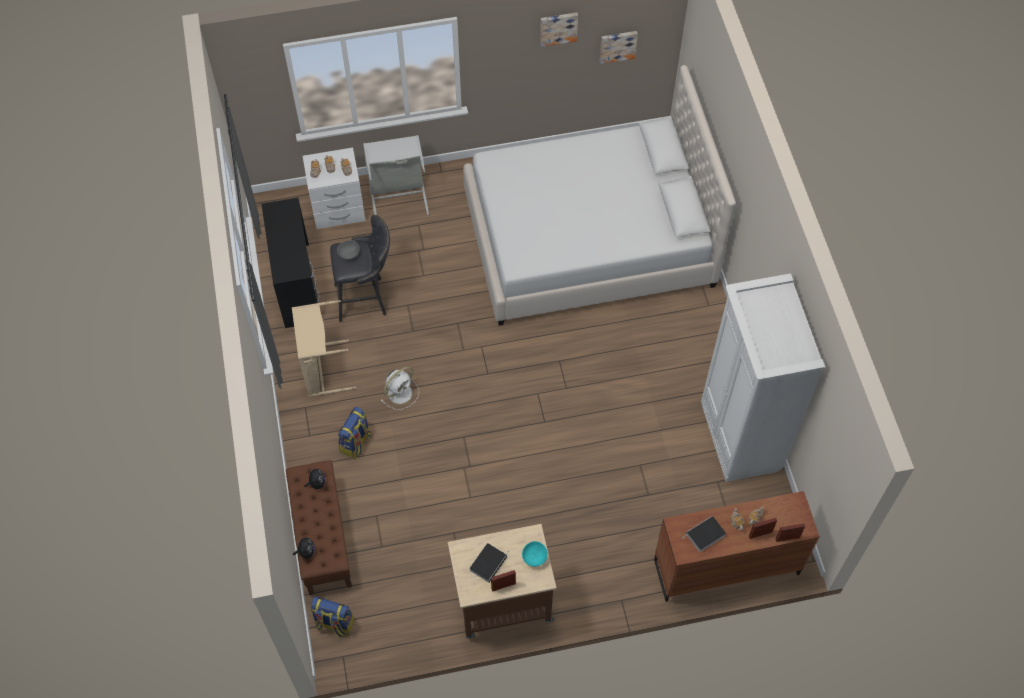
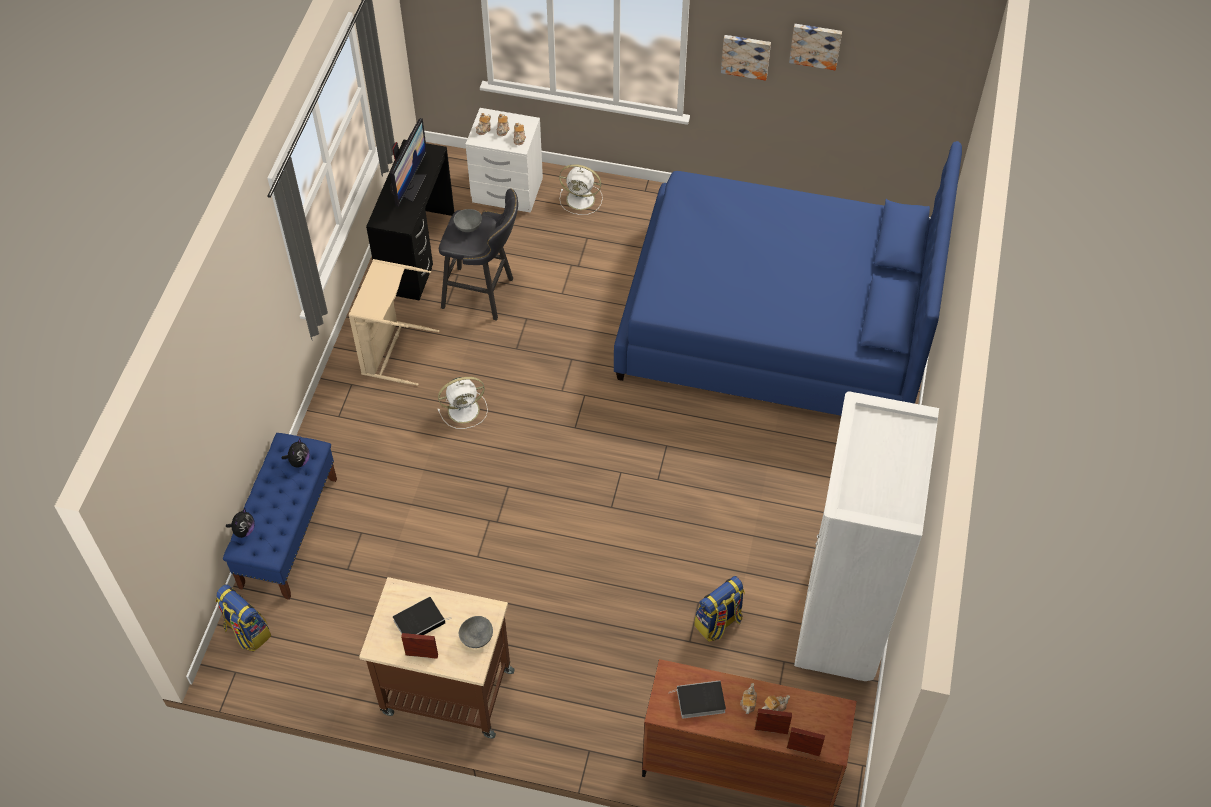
camera: 25 degrees right, 5 degrees down
(288, 239) = (410, 186): none -> monitor
(322, 537) = (289, 532): brown bench -> blue bench
(356, 443) = (384, 445): backpack -> backpack (718, 623)
(398, 196) = (582, 199): grey laundry basket -> white fan
(535, 557) = (477, 638): turquoise bowl -> grey bowl
(588, 239) = (776, 323): white bed -> blue bed
(617, 45) = (889, 96): picture -> picture (746, 55)

